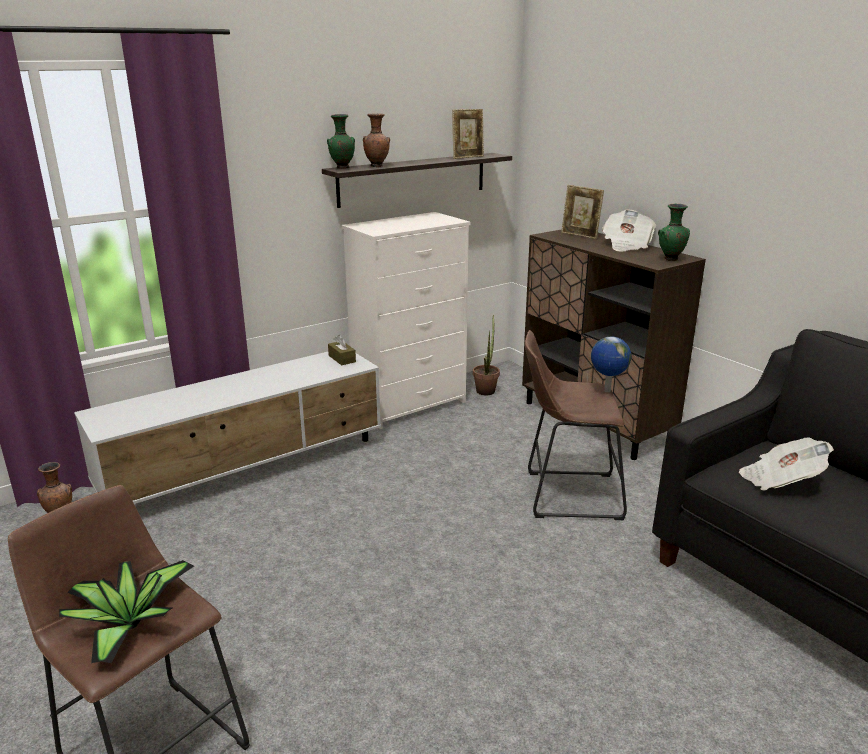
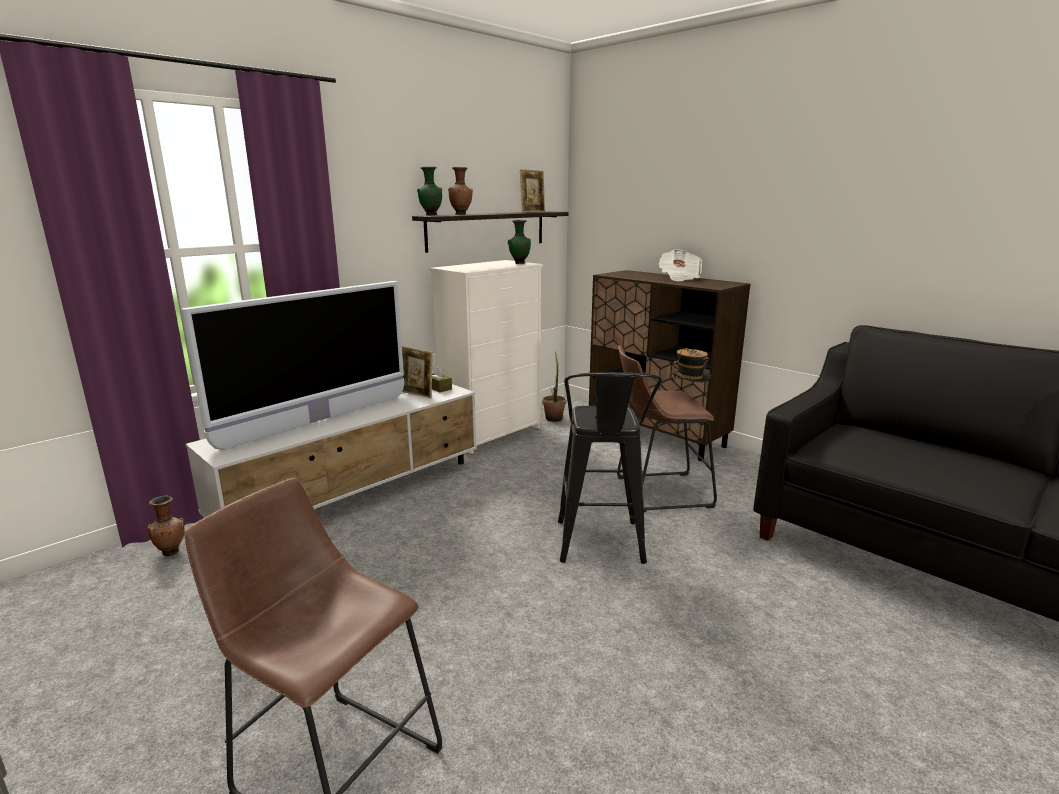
camera: 10 degrees left, 5 degrees down
(127, 624) = (319, 622): potted plant -> none
(206, 394) = (318, 421): none -> television
(477, 556) = (600, 548): none -> black stool
(580, 235) = (635, 274): picture frame -> picture frame (417, 394)
(607, 391) = (688, 395): globe -> hat
(670, 260) = (723, 284): green vase -> green vase (519, 263)
(780, 481) = (869, 448): newspaper -> none

